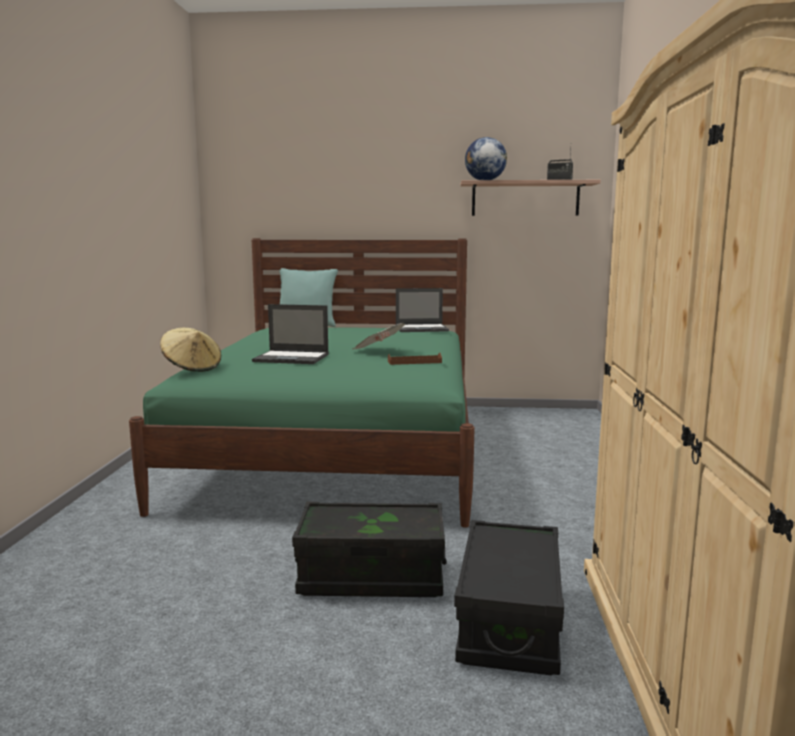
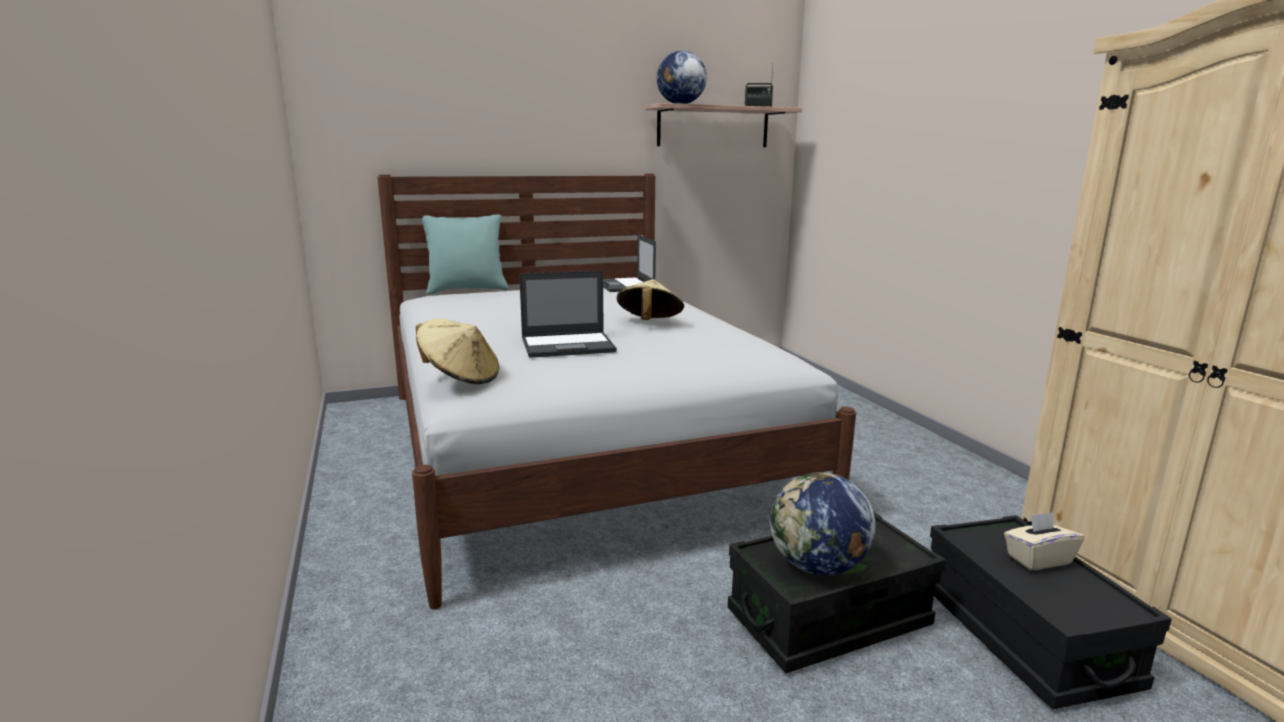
camera: 25 degrees left, 5 degrees up
(338, 449) = (578, 448): green bed -> white bed
(347, 525) = (817, 567): none -> globe
(378, 351) = (649, 323): newspaper -> beige hat
(414, 362) = (721, 335): brown tray -> none
(422, 328) = (625, 285): laptop -> laptop turned 105 degrees clockwise
(521, 554) = (1038, 559): none -> beige tissue box

